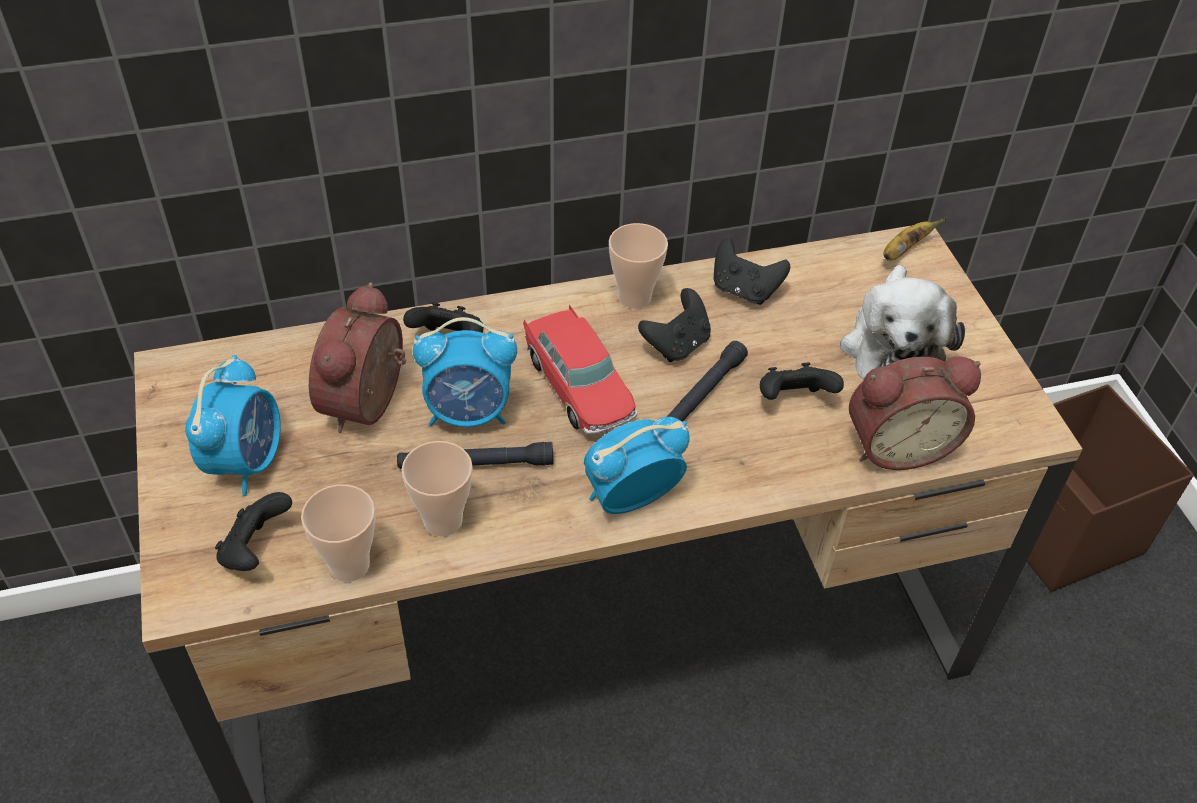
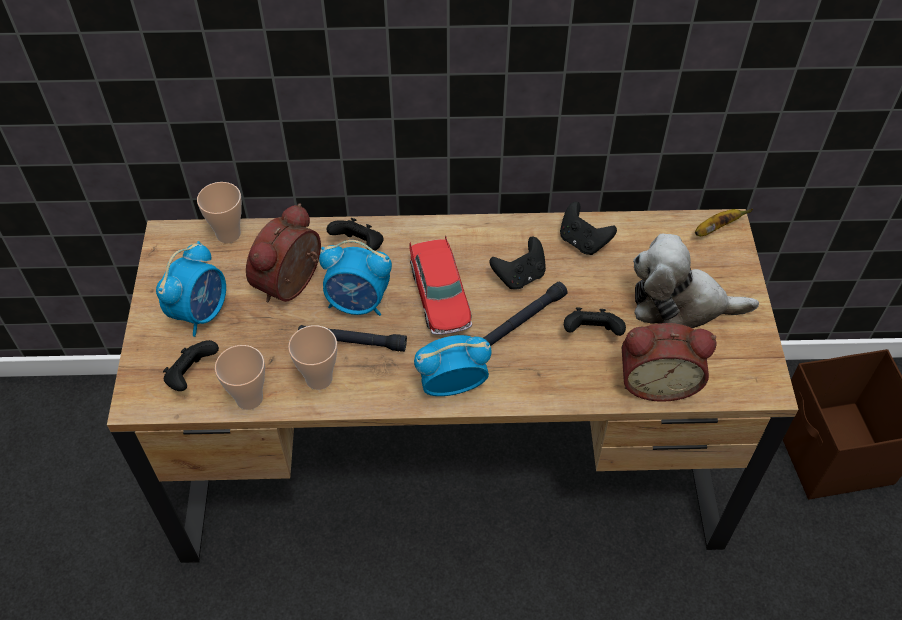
camera: 15 degrees right, 5 degrees up
(634, 297) = (500, 234): cup -> cup (228, 234)
(893, 346) = (680, 304): plush toy -> plush toy turned 75 degrees clockwise

